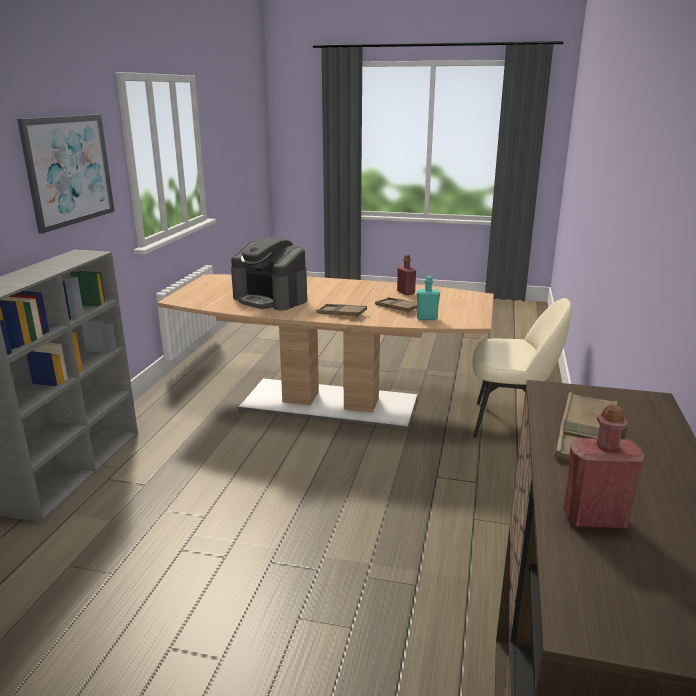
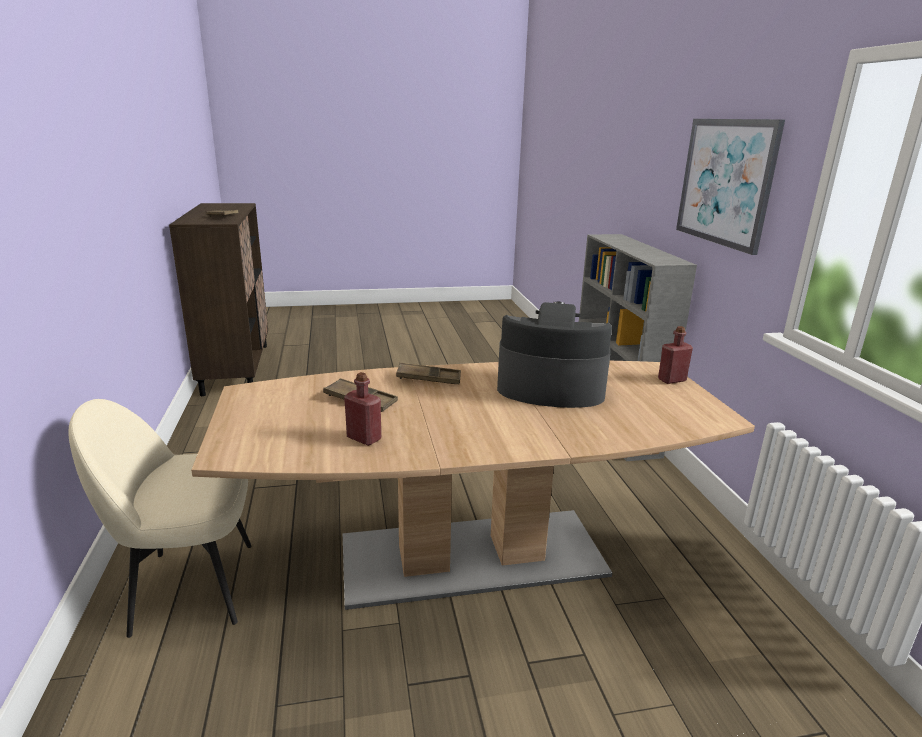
camera: 155 degrees right, 0 degrees up
(427, 318) = (312, 388): turquoise bottle -> none
(594, 518) = (233, 209): red bottle -> red bottle (672, 380)

